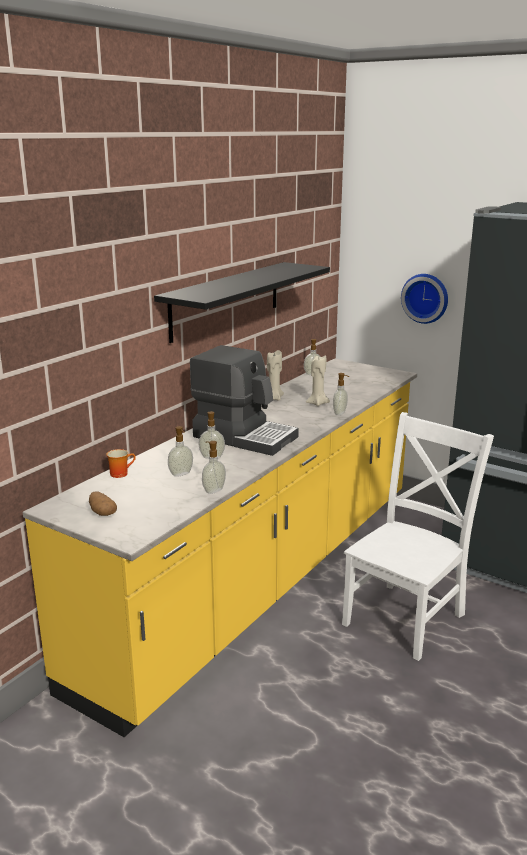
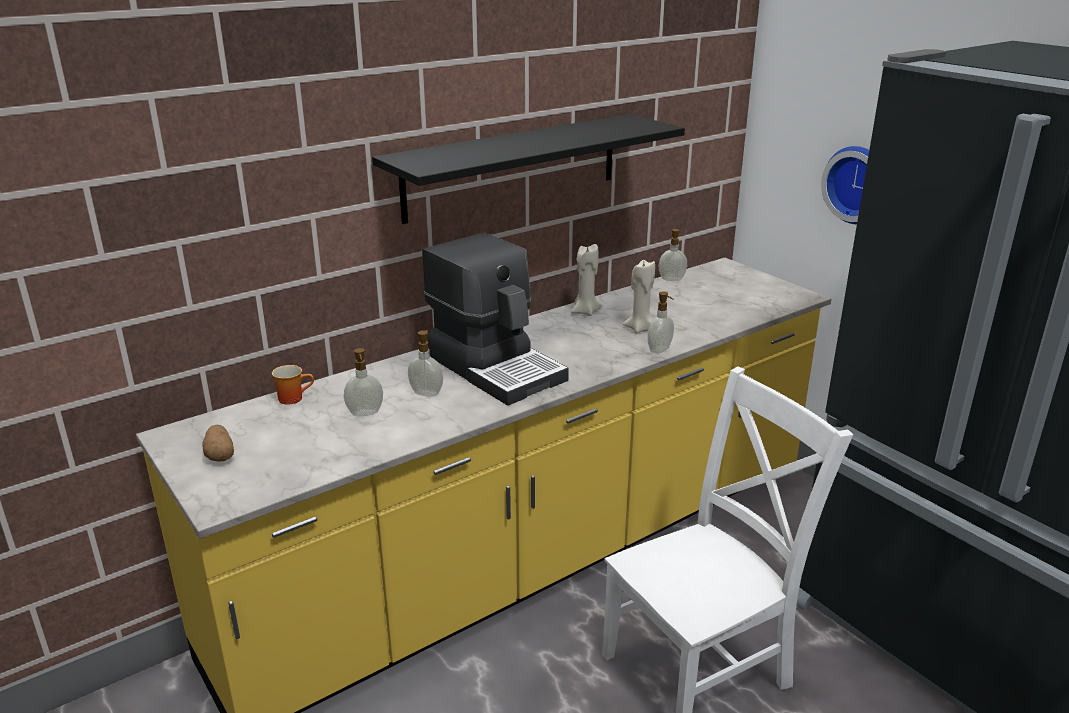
camera: 20 degrees right, 5 degrees up
(213, 490) = (384, 448): soap dispenser -> none

